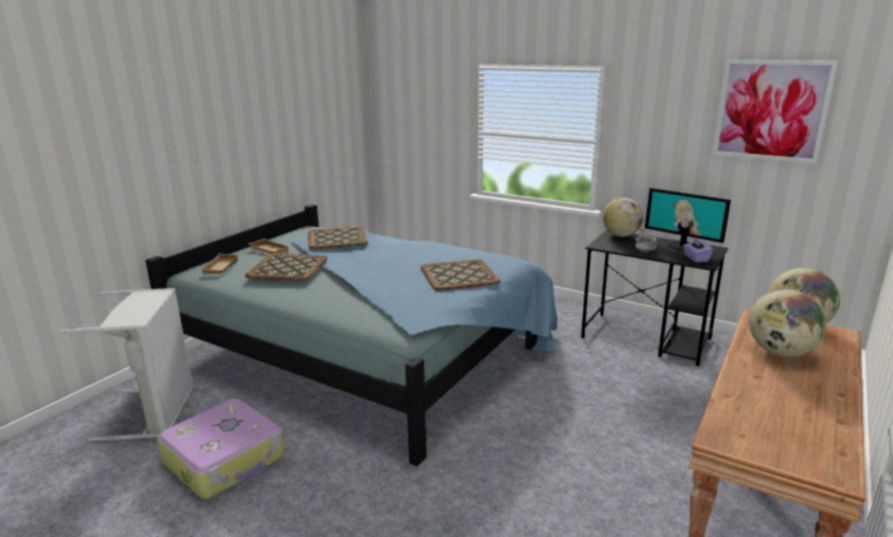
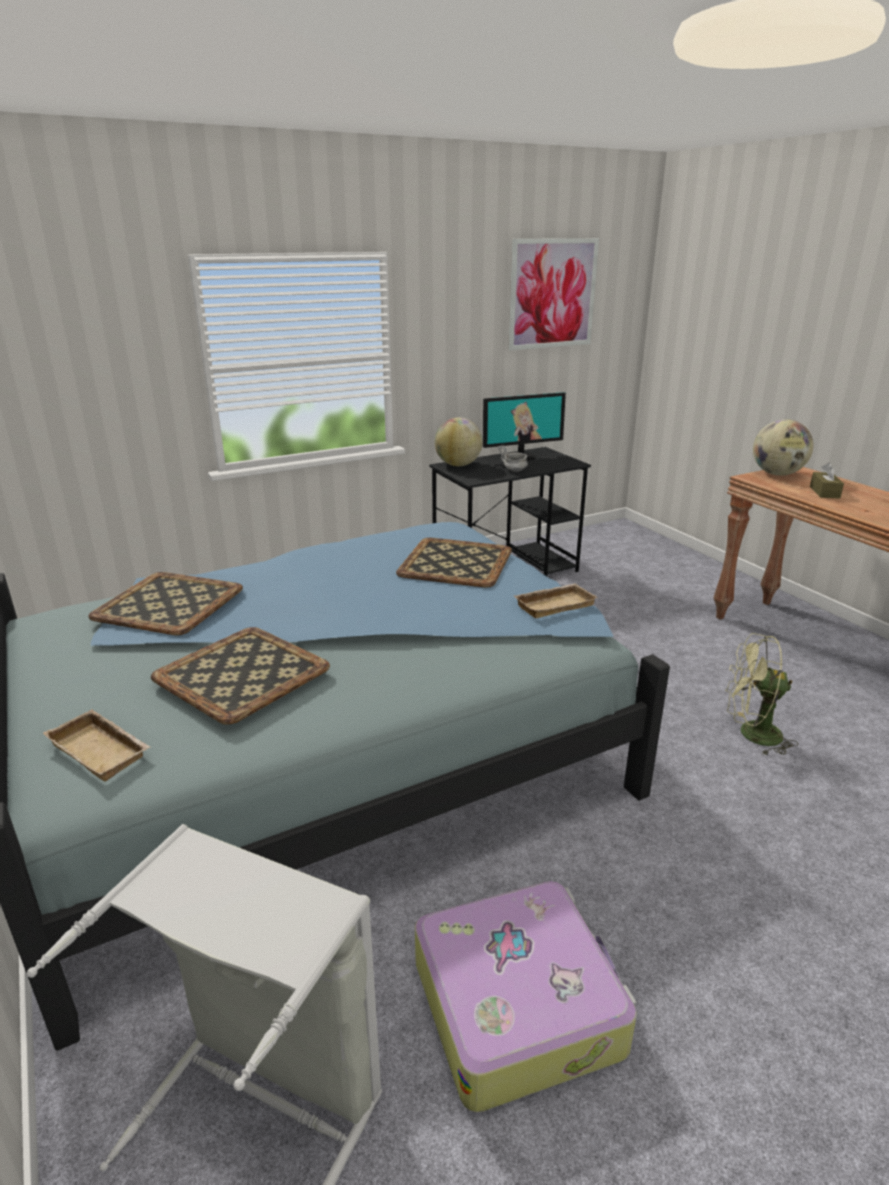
camera: 60 degrees left, 5 degrees up
(271, 249) = (95, 676): beige tray -> beige tray (554, 604)
(542, 503) = (751, 734): none -> green fan
(695, 258) = (558, 462): purple tissue box -> none
(780, 352) = (824, 492): globe -> brown tissue box

